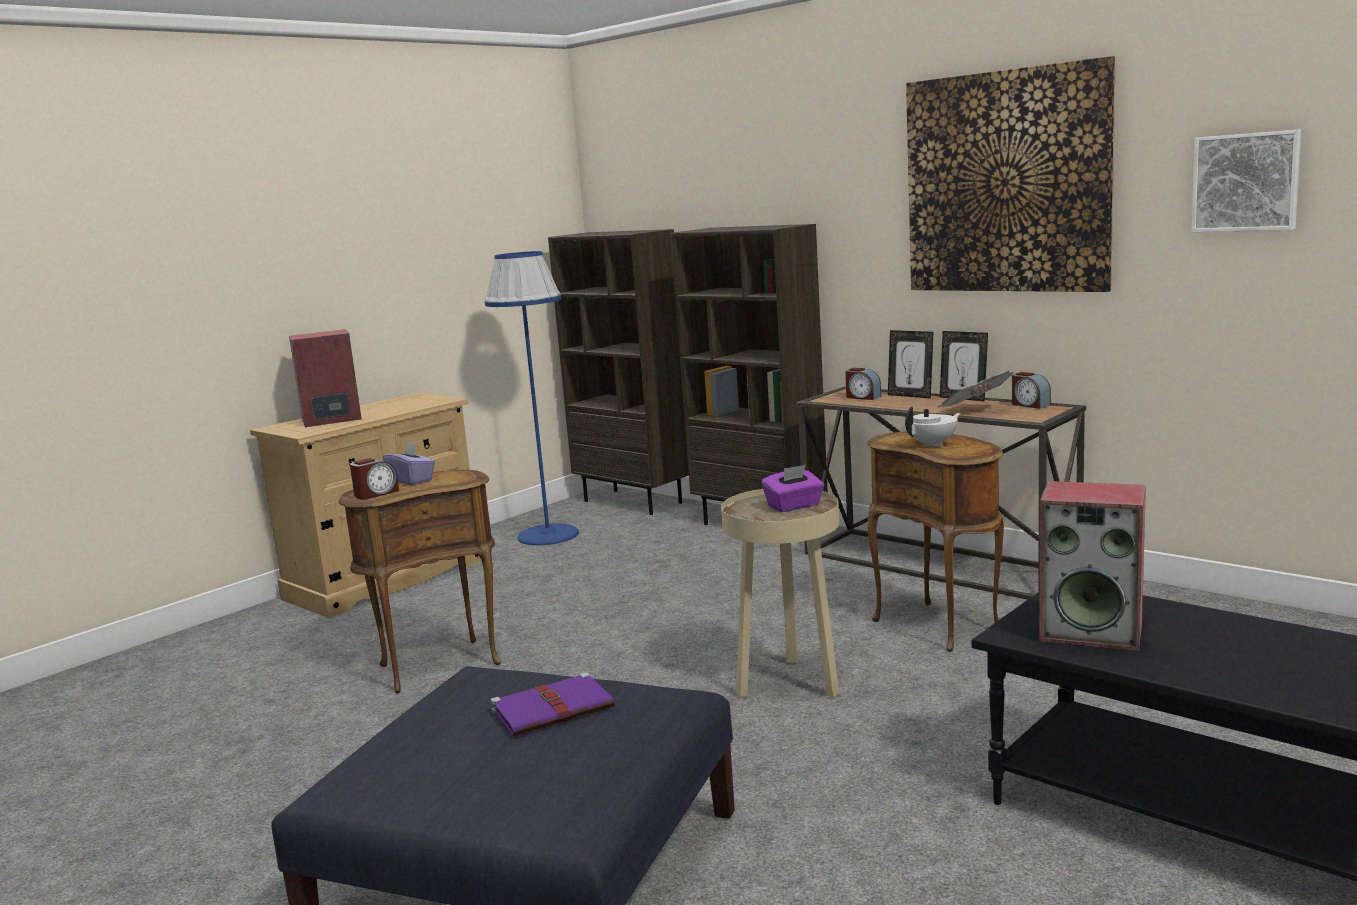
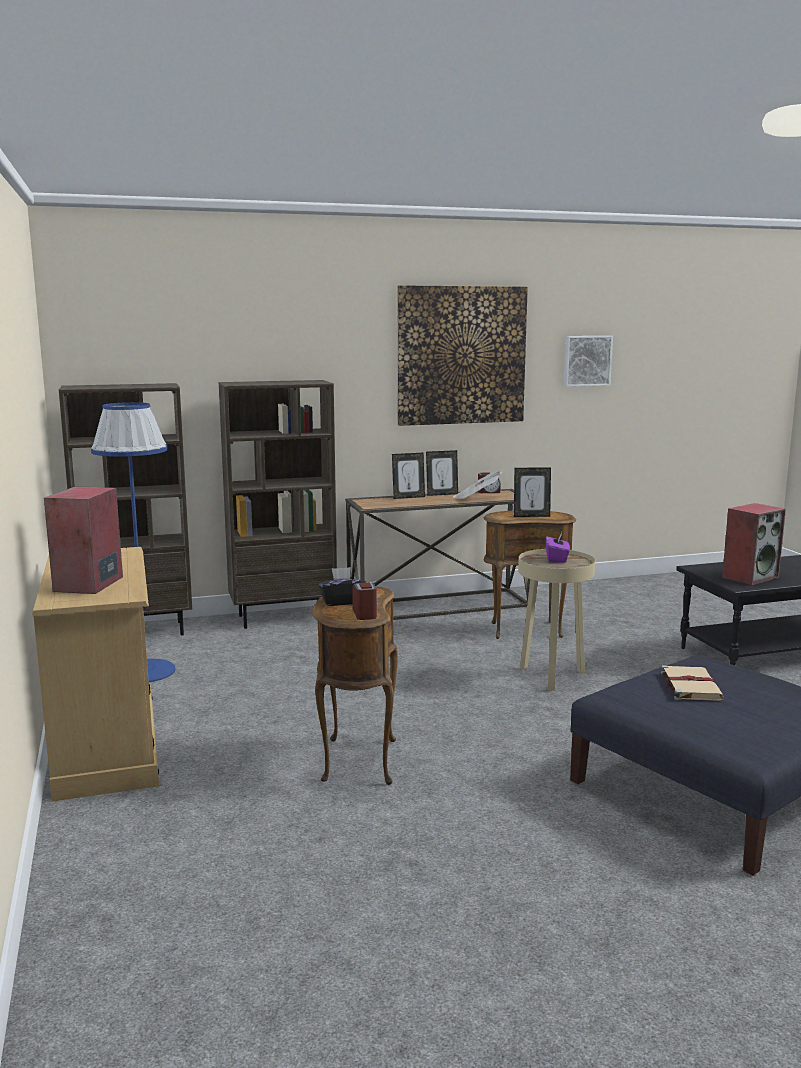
camera: 60 degrees left, 0 degrees up
(412, 480) = (342, 602): purple tissue box -> black tissue box
(554, 709) = (690, 686): purple book -> beige book
(862, 397) = (386, 502): alarm clock -> none
(933, 444) = (531, 516): white teapot -> picture frame

